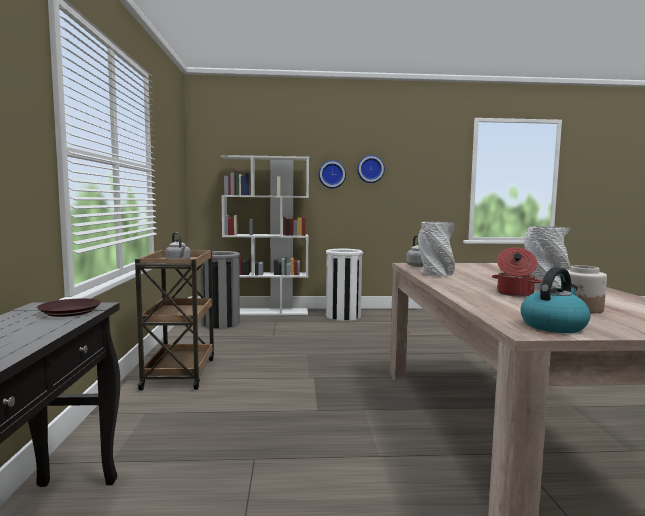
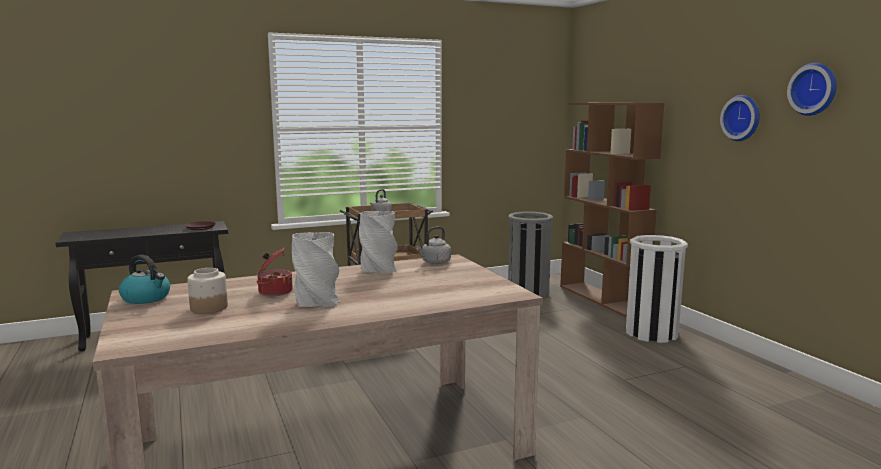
camera: 70 degrees right, 5 degrees up
(266, 312) = (602, 298): white bookcase -> brown bookcase
(332, 174) = (693, 125): wall clock -> wall clock (814, 89)

